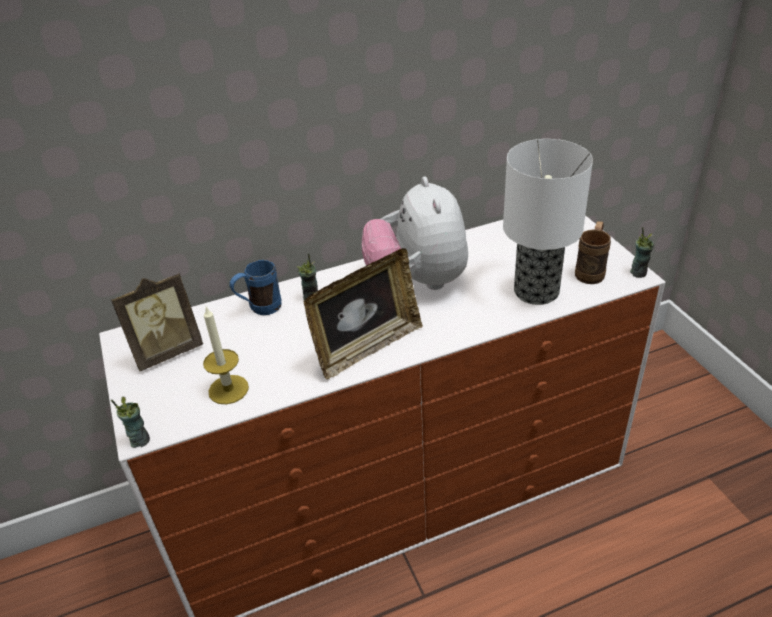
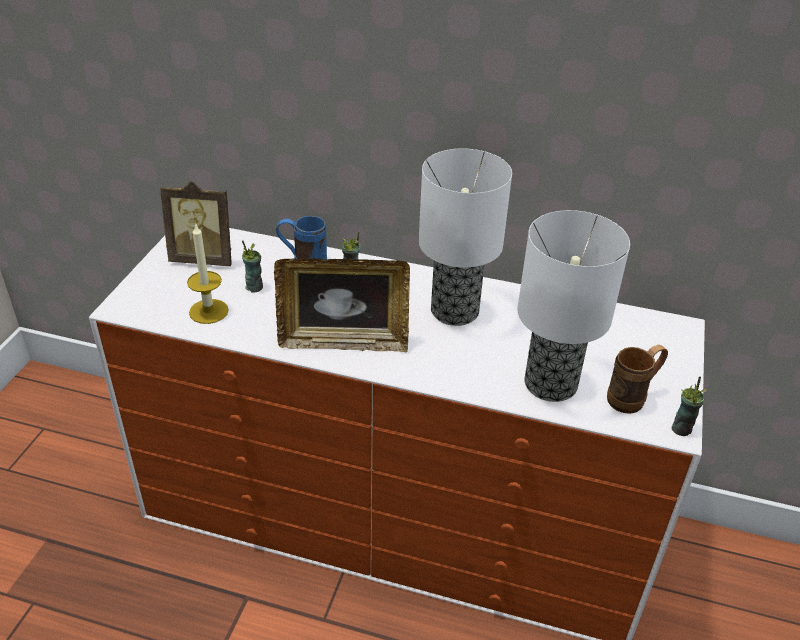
camera: 35 degrees right, 0 degrees up
(140, 440) = (115, 311): cup -> cup (254, 287)
(417, 280) = (455, 312): plush toy -> table lamp

